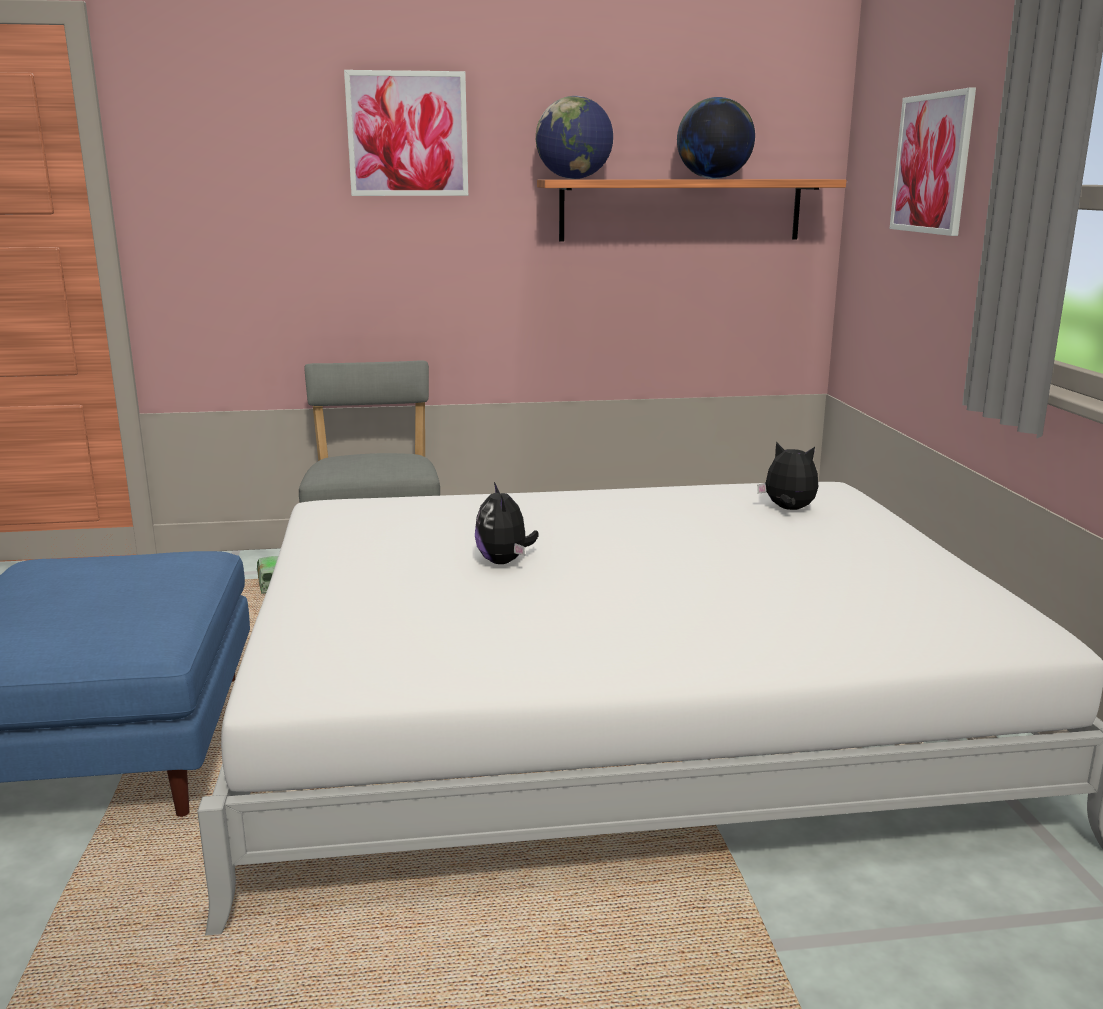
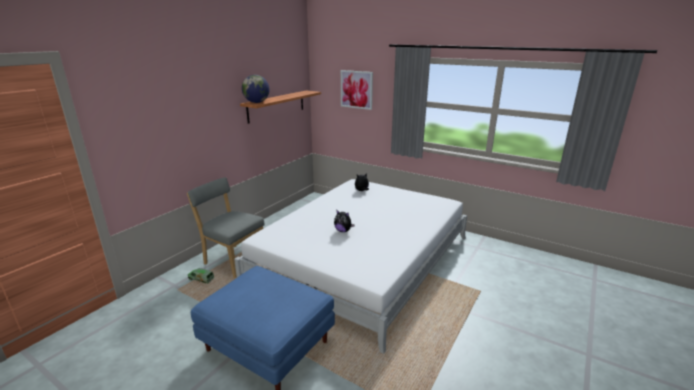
camera: 50 degrees left, 5 degrees up
(407, 134) = (199, 94): picture -> none
(713, 178) = (289, 96): globe -> none

